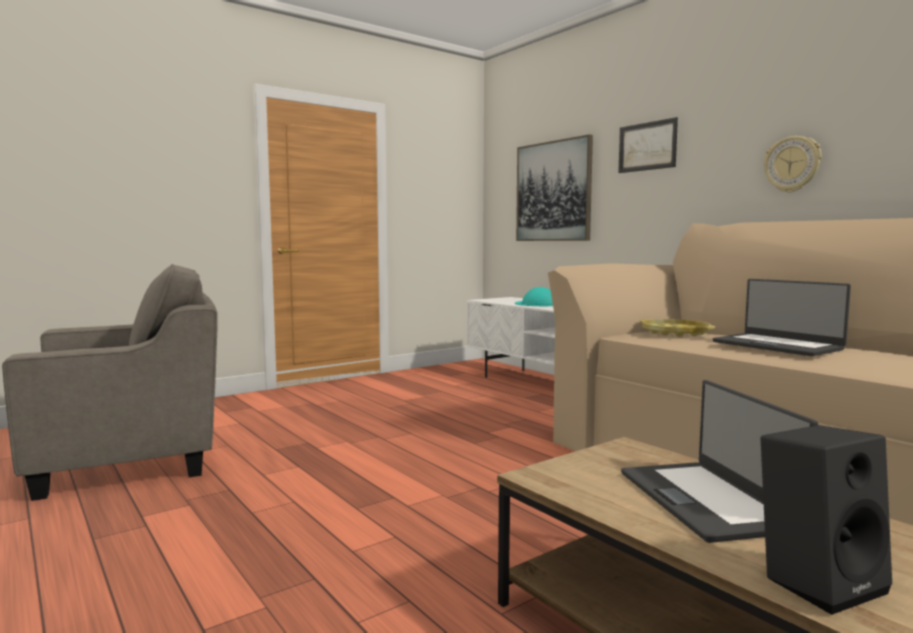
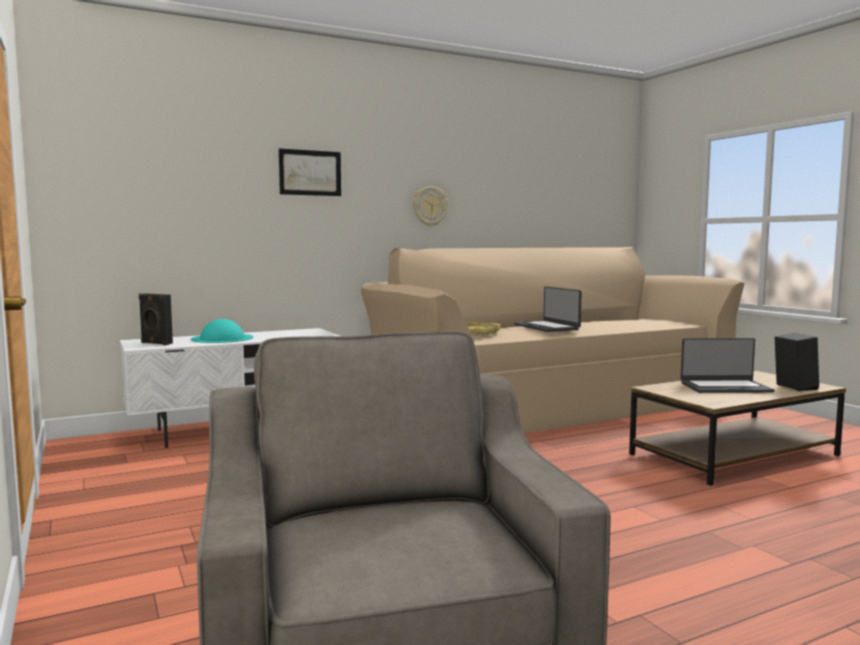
camera: 80 degrees left, 0 degrees up
(501, 300) = (155, 343): none -> black speaker
(553, 191) = (184, 204): picture -> none
(777, 345) = (547, 327): laptop -> laptop turned 90 degrees clockwise

